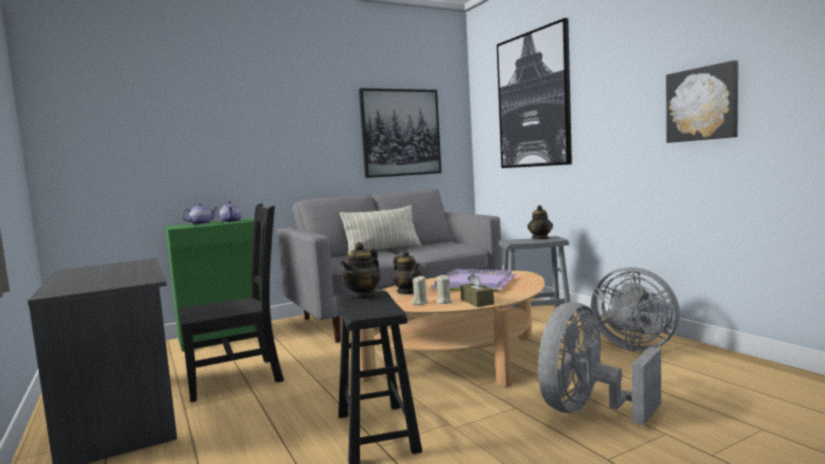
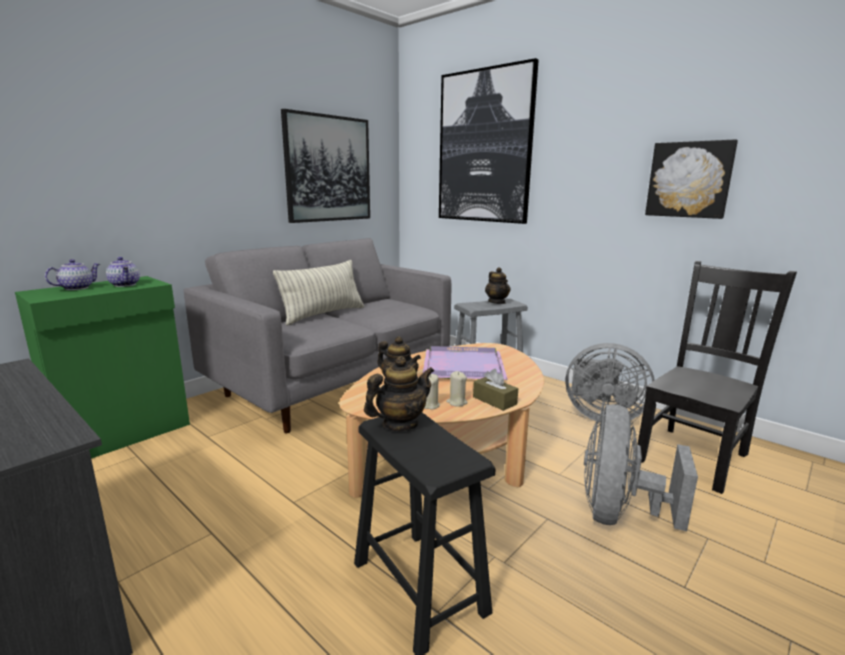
camera: 20 degrees left, 10 degrees up
(238, 378) = (179, 510): black chair -> black chair (693, 455)
(363, 296) = (400, 424): teapot -> teapot turned 135 degrees counterclockwise

